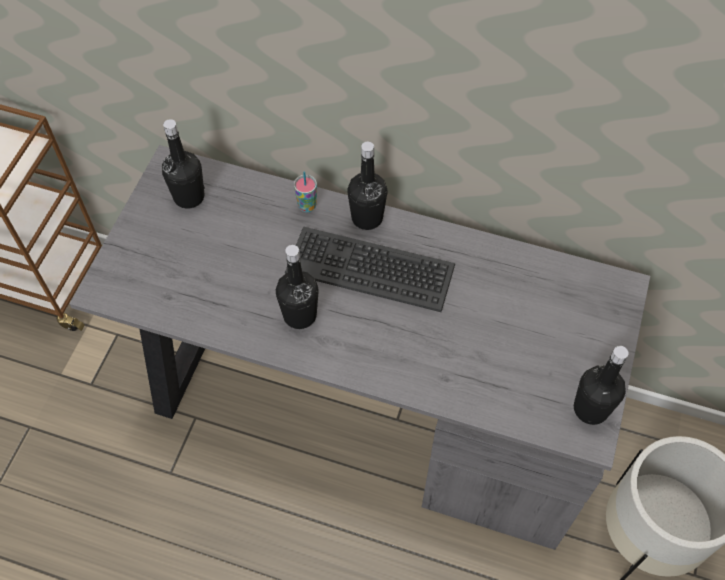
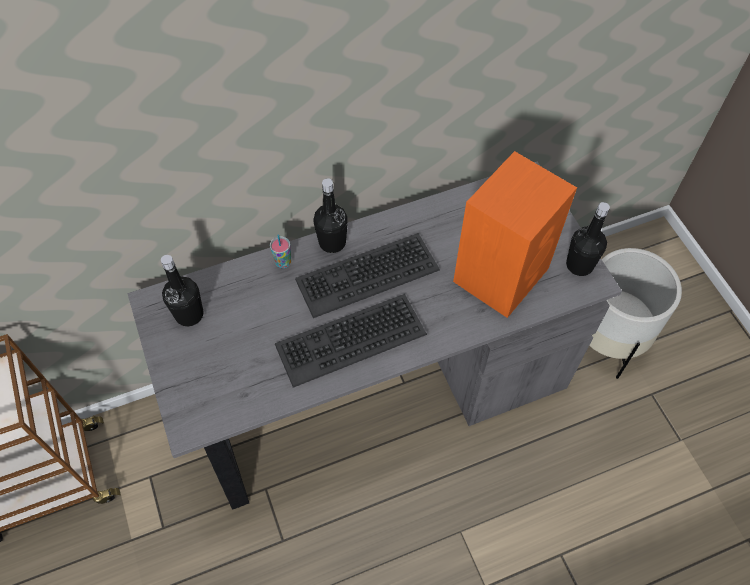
camera: 40 degrees left, 0 degrees up
(300, 315) = (350, 339): black bottle -> keyboard
(501, 359) = (502, 273): none -> orange speaker

